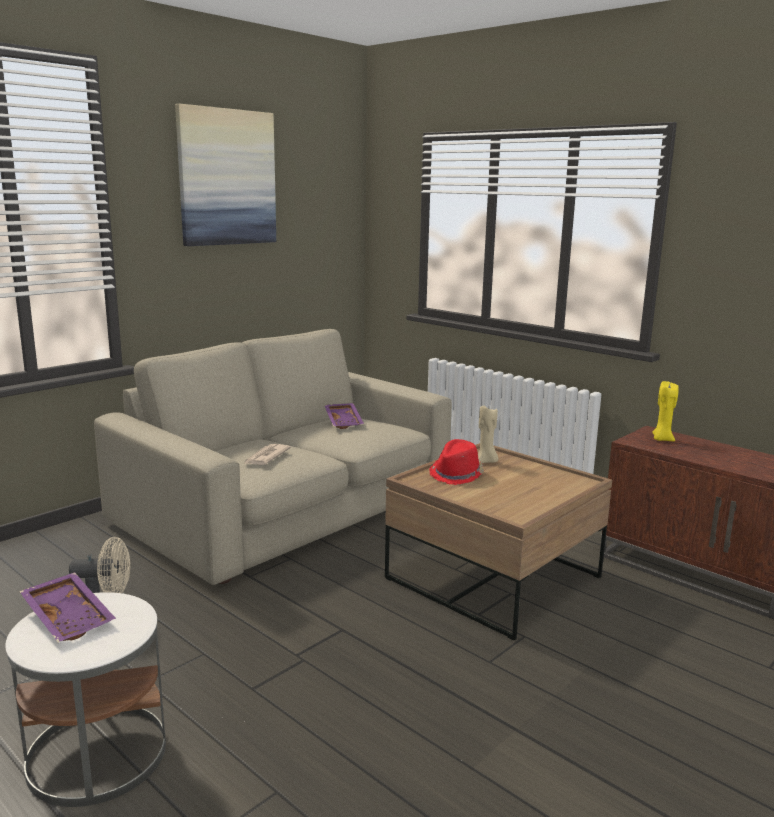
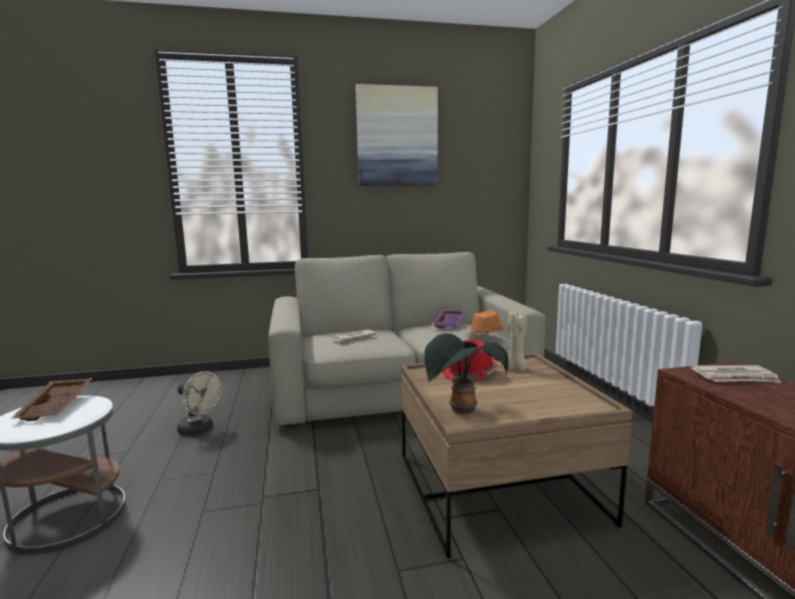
camera: 35 degrees right, 5 degrees down
(70, 617) = (58, 407): purple tray -> brown tray
(401, 430) = (485, 335): none -> orange hat
(501, 509) = (461, 411): none -> potted plant
(662, 439) = (735, 377): yellow candle -> newspaper

